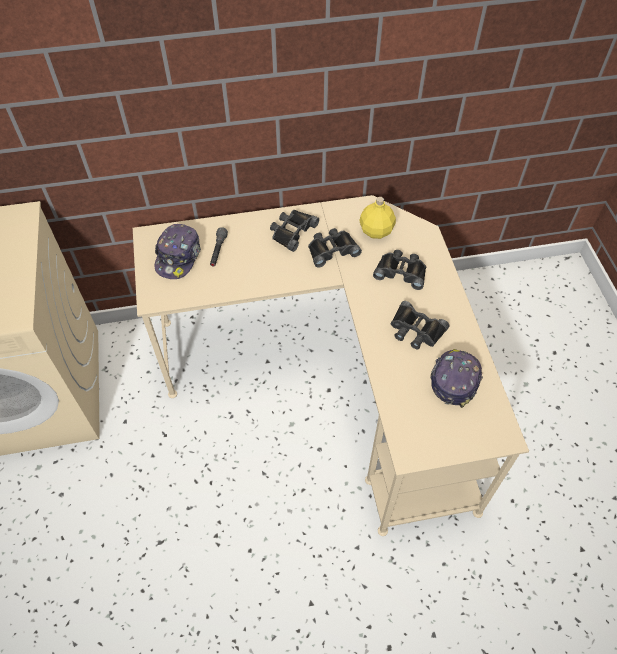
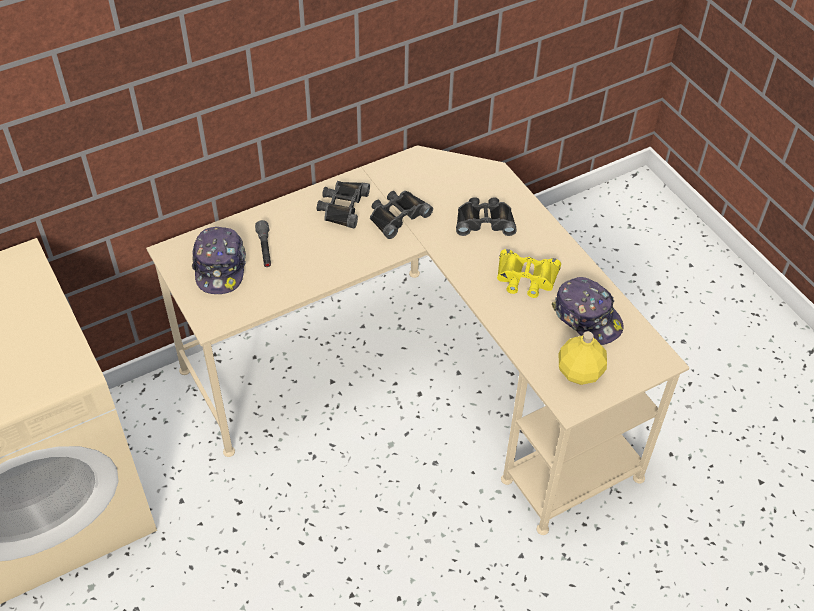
camera: 20 degrees left, 5 degrees down
(375, 230) = (438, 183): yellow bottle -> yellow bottle (579, 372)
(415, 330) = (526, 278): black binoculars -> yellow binoculars
(455, 379) = (587, 317): cap -> cap turned 135 degrees clockwise

